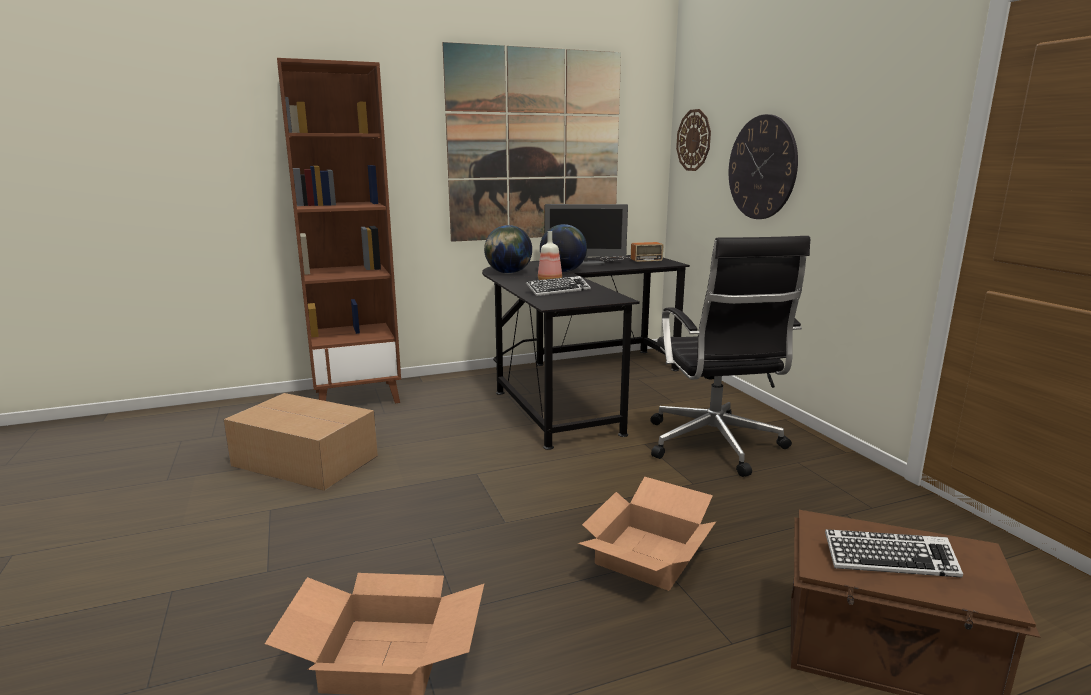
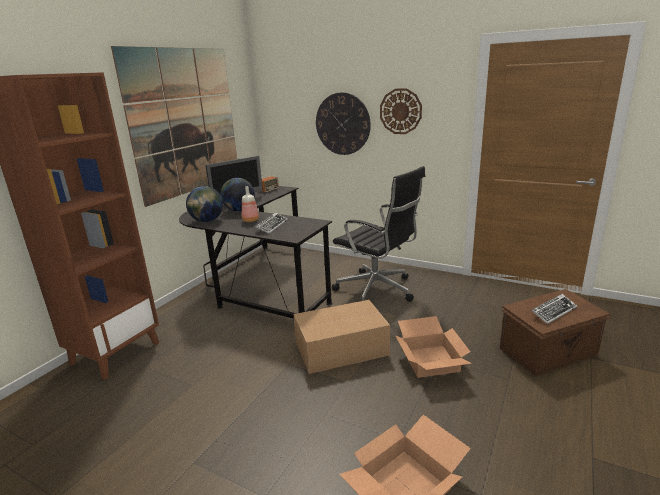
camera: 40 degrees left, 5 degrees up
(304, 460) = (156, 417): cardboard box -> cardboard box (340, 349)
(694, 140) = (279, 107): wall clock -> wall clock (400, 111)

